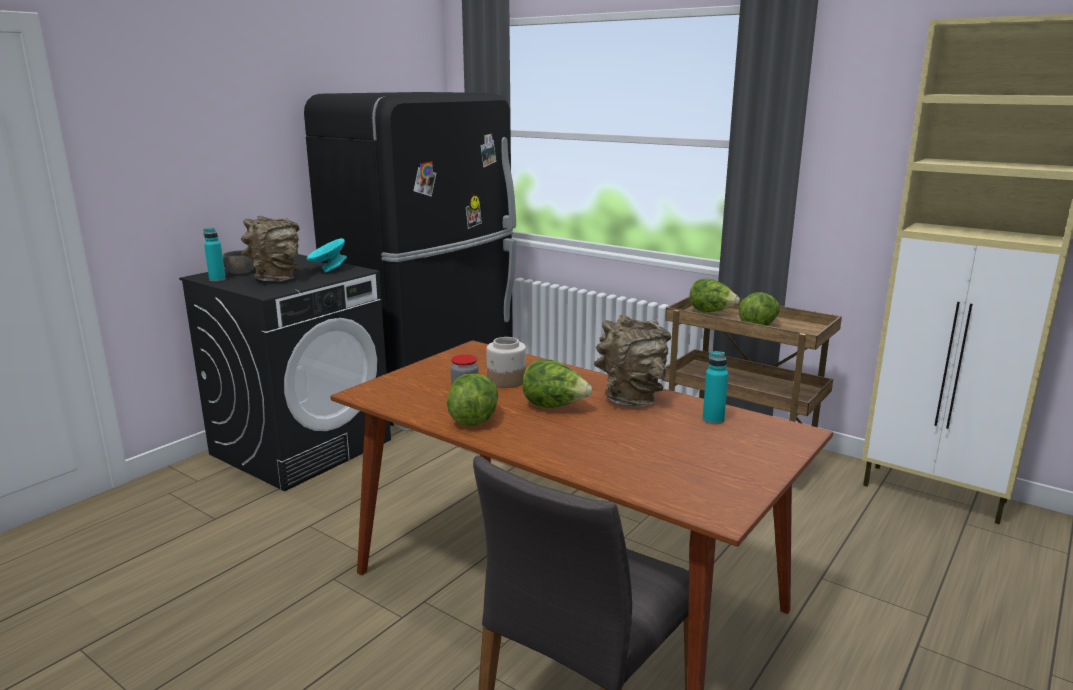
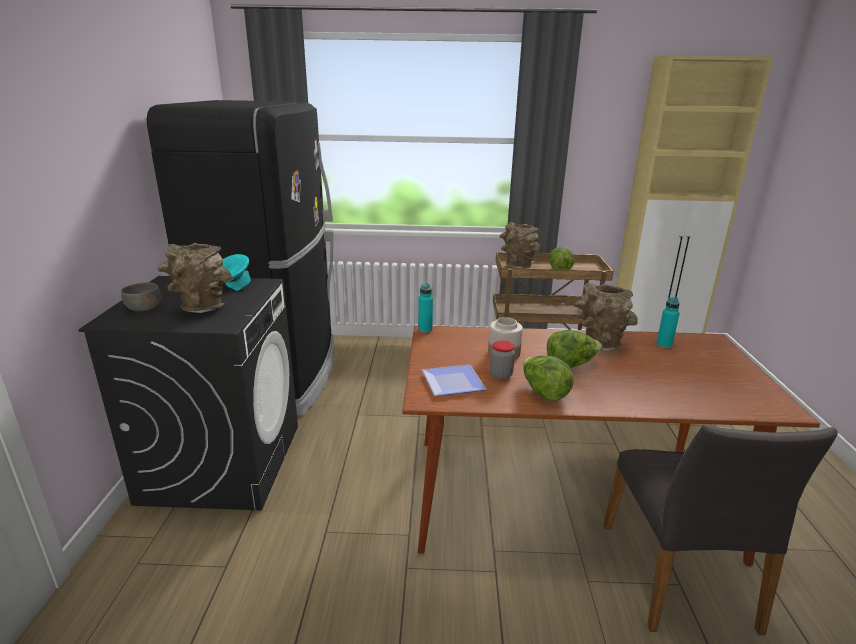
camera: 35 degrees left, 5 degrees up
(217, 279) = (134, 322): turquoise bottle -> turquoise bottle (425, 329)
(408, 388) = (450, 382): none -> plate
(711, 312) = (517, 265): lettuce -> brown vase

